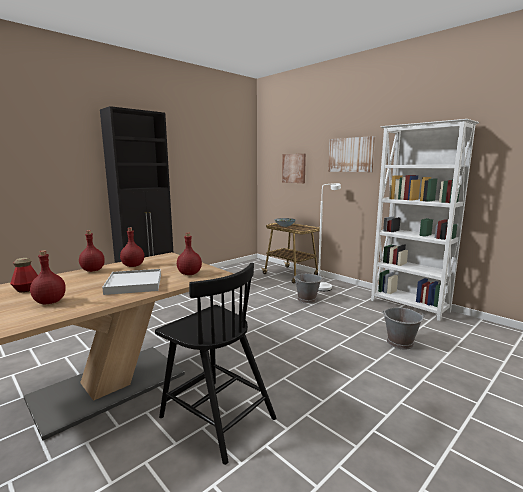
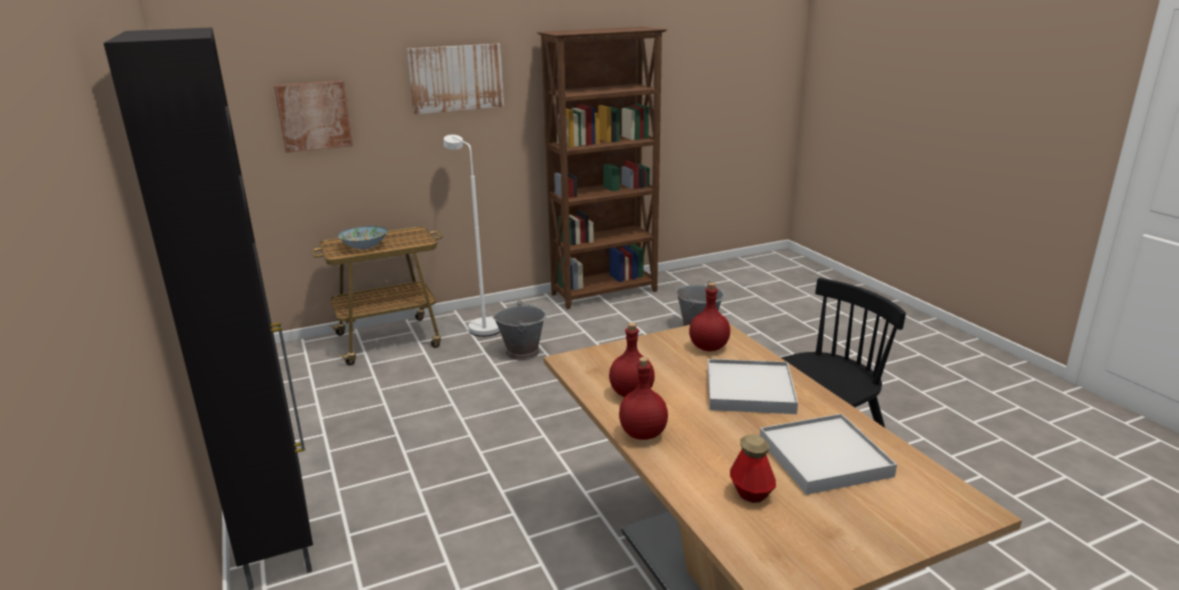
camera: 70 degrees left, 10 degrees up
(50, 302) = (824, 458): red bottle -> white tray
(409, 306) = (605, 293): white bookcase -> brown bookcase

